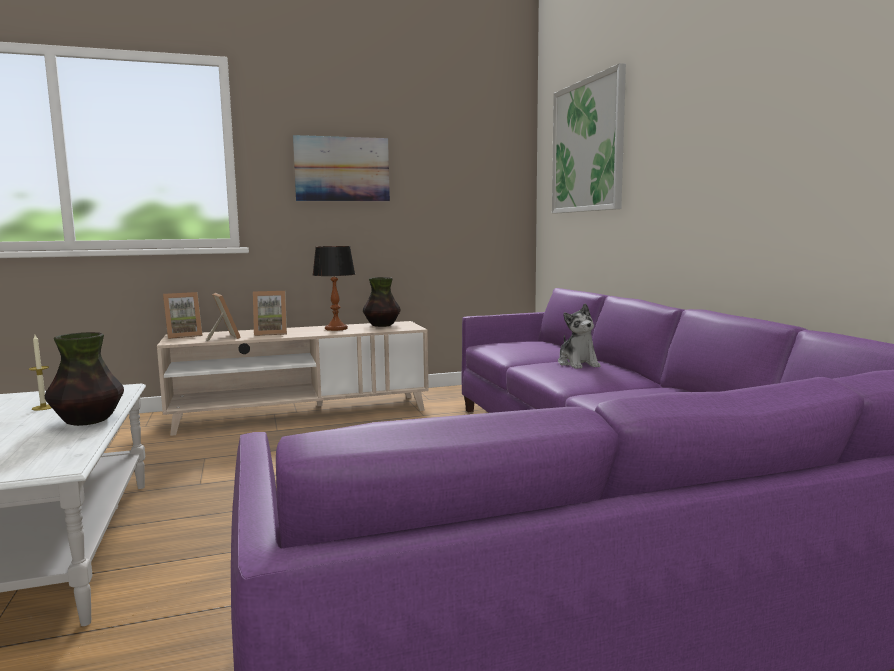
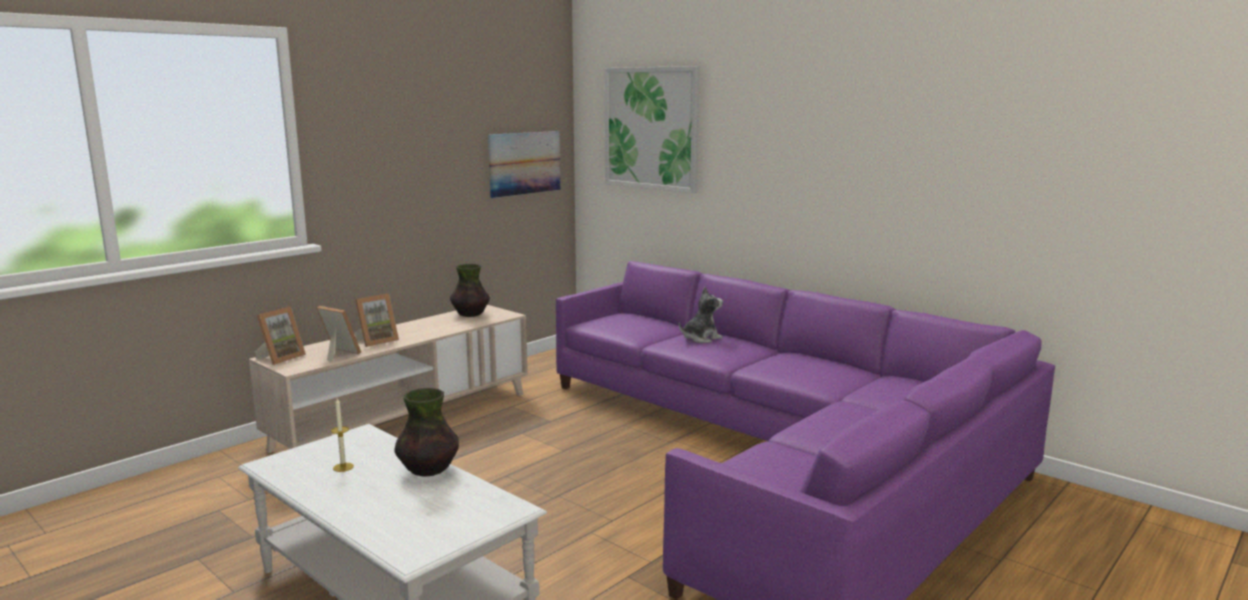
camera: 30 degrees left, 5 degrees up
(336, 329) = (433, 325): table lamp -> none
(342, 169) = (405, 148): picture -> picture (525, 163)
(578, 364) = (700, 338): plush toy -> plush toy turned 75 degrees counterclockwise

